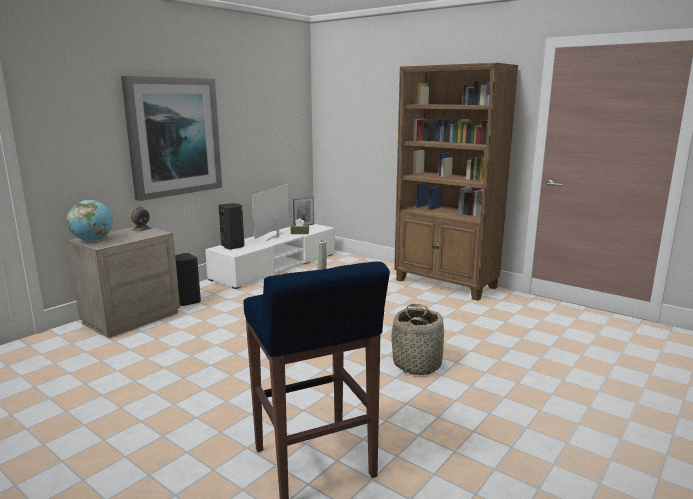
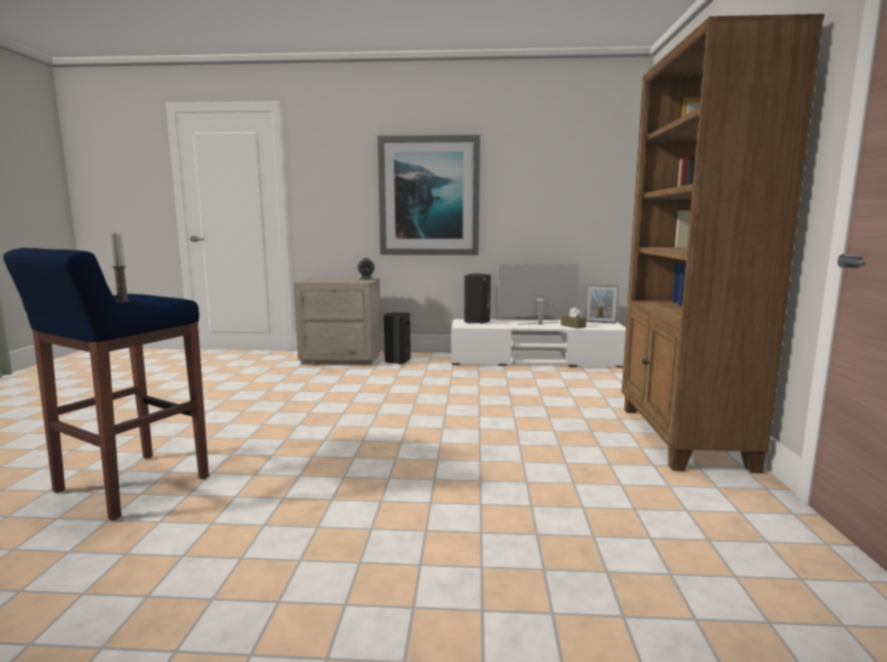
camera: 55 degrees right, 5 degrees down
(93, 240) = (316, 279): globe -> none
(417, 364) = (393, 480): basket -> none

